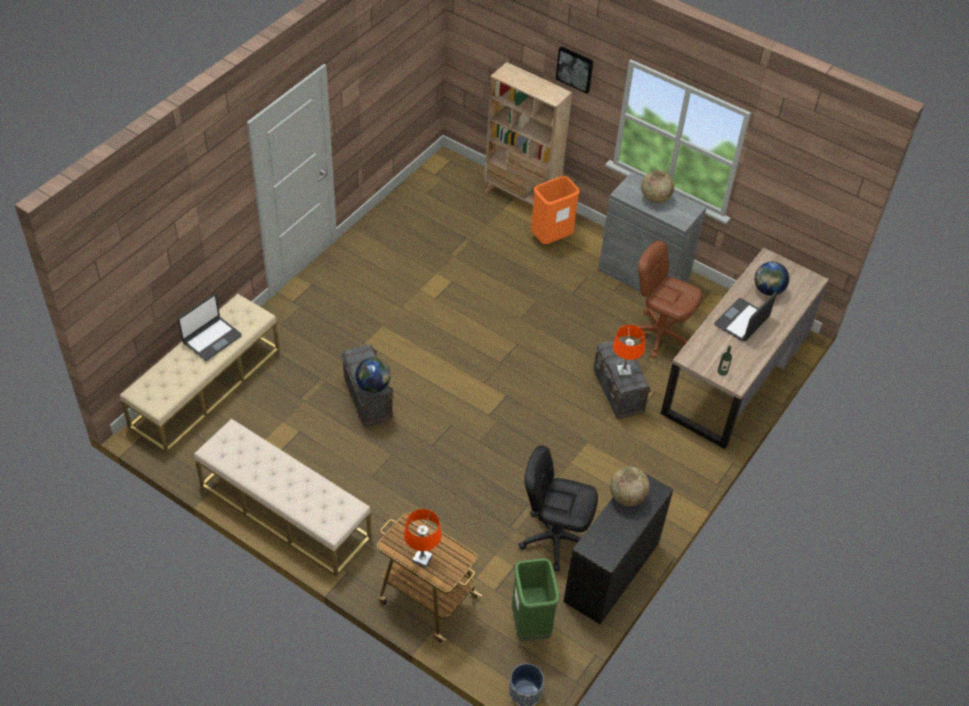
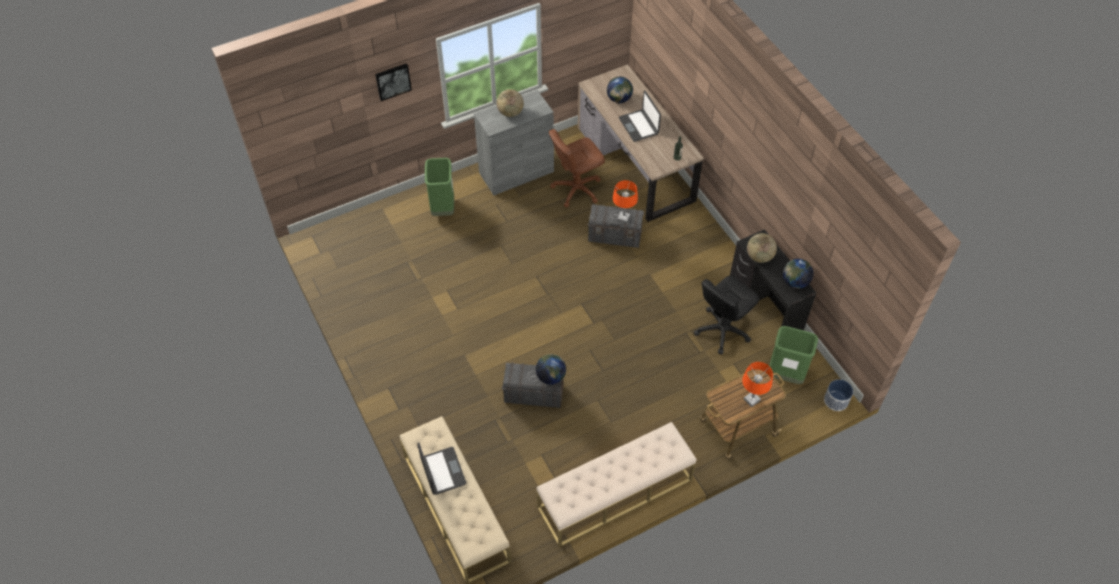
camera: 60 degrees left, 5 degrees up
(521, 199) = (389, 209): beige bookcase -> none
(551, 238) = (443, 208): orange trash can -> green trash can
(612, 545) = (795, 282): none -> globe

